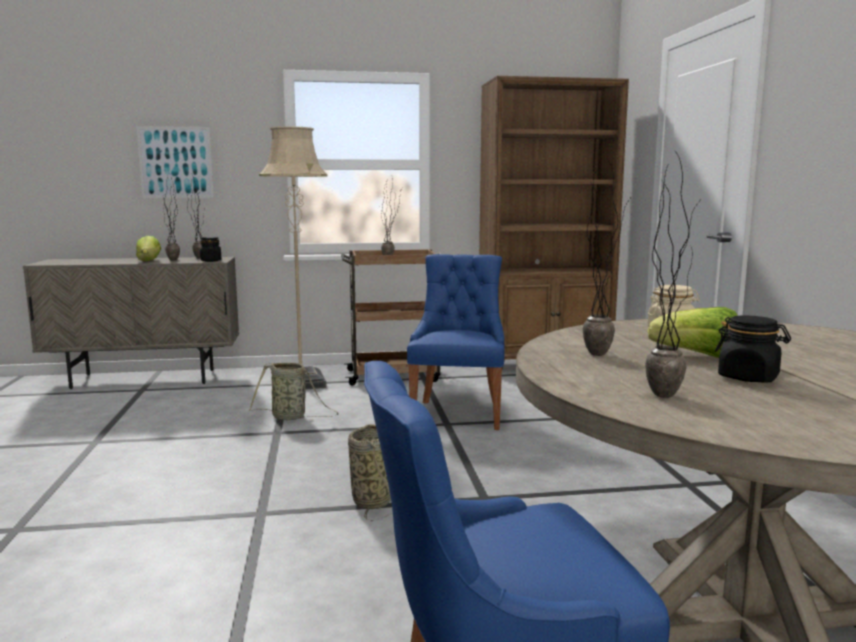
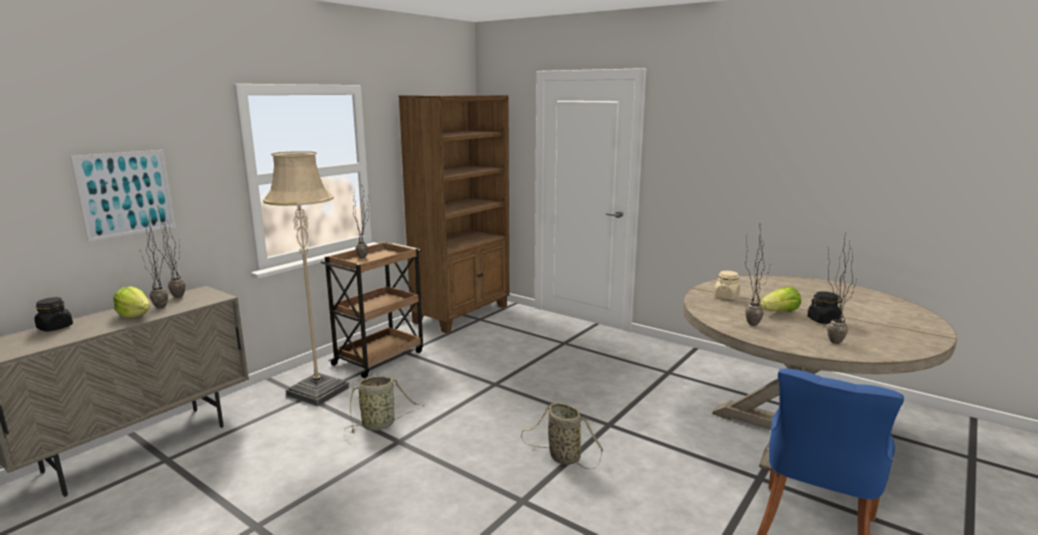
camera: 45 degrees left, 5 degrees up
(211, 261) = (211, 298): black jar -> black jar (55, 327)
(458, 413) = (486, 373): blue chair -> none

